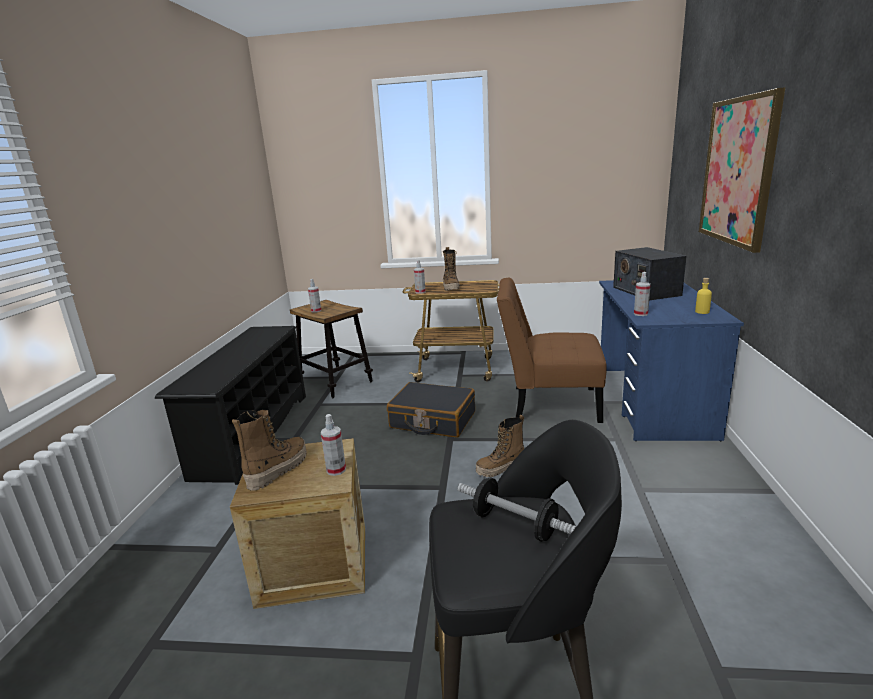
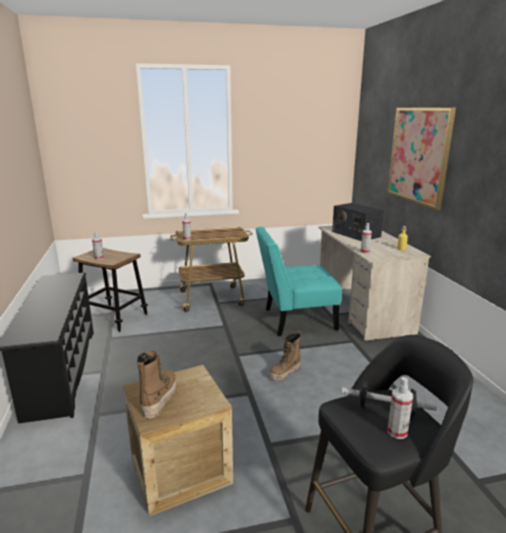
camera: 20 degrees left, 0 degrees up
(336, 470) = (208, 391): spray bottle -> spray bottle (397, 432)
(432, 420) = (215, 341): black suitcase -> none
(451, 288) = (209, 234): boot -> none
(548, 404) = (295, 319): brown chair -> turquoise chair
(652, 401) = (362, 311): blue desk -> beige desk

